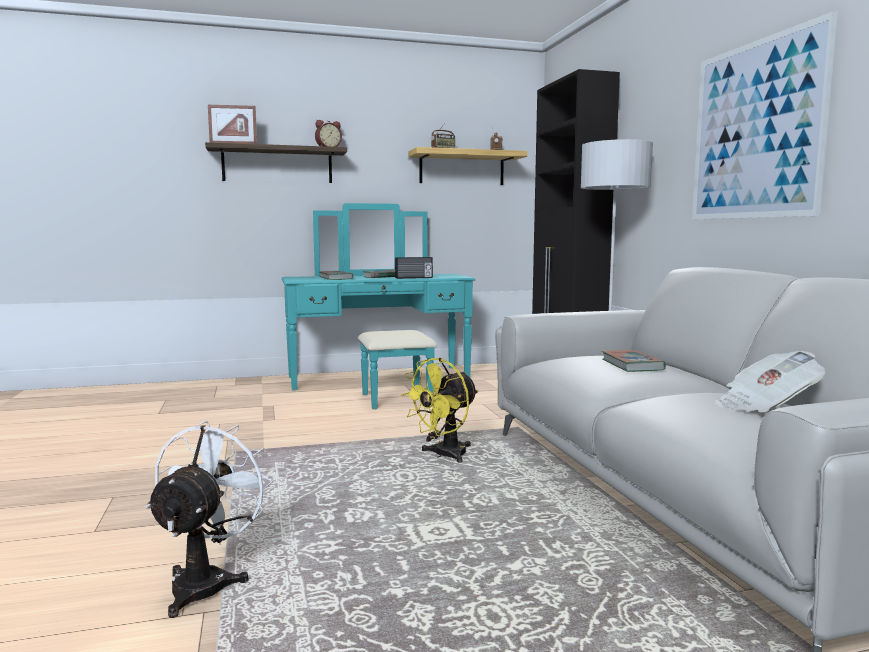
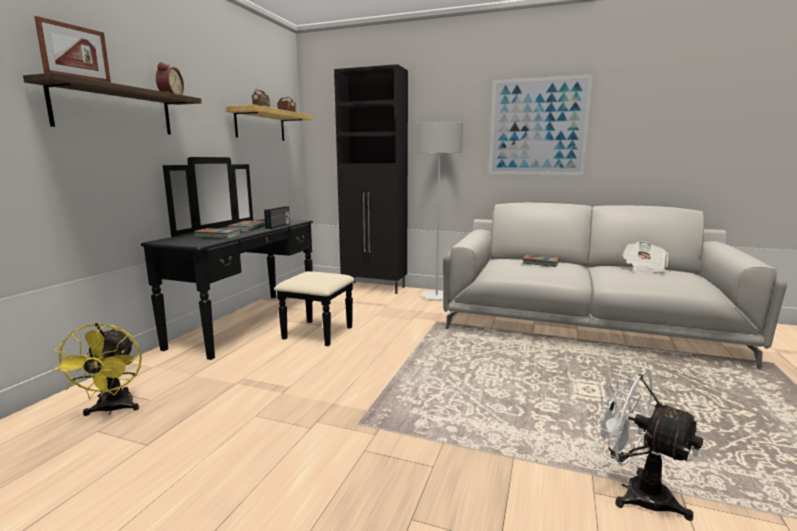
camera: 55 degrees left, 5 degrees up
(383, 382) = (264, 324): turquoise dresser -> black dresser
(444, 455) = (462, 353): yellow fan -> yellow fan (113, 410)

